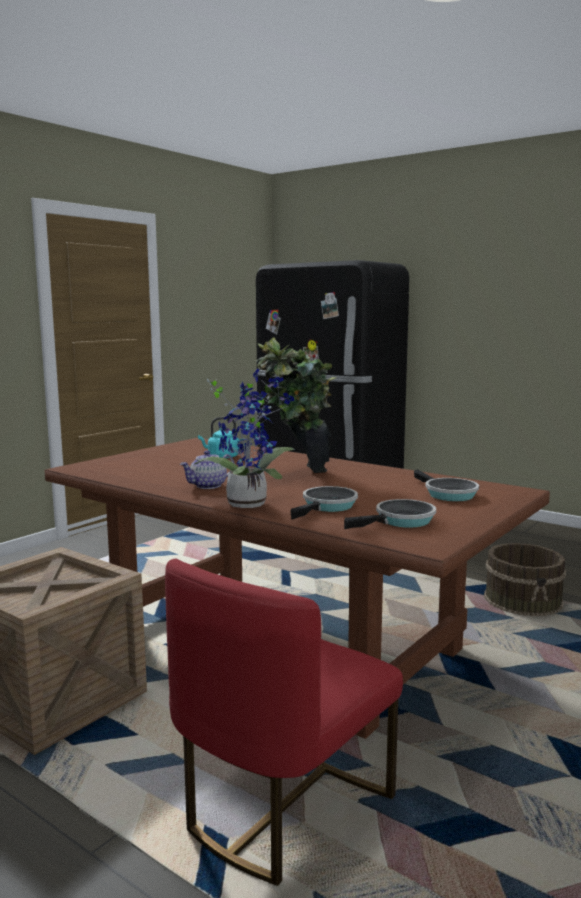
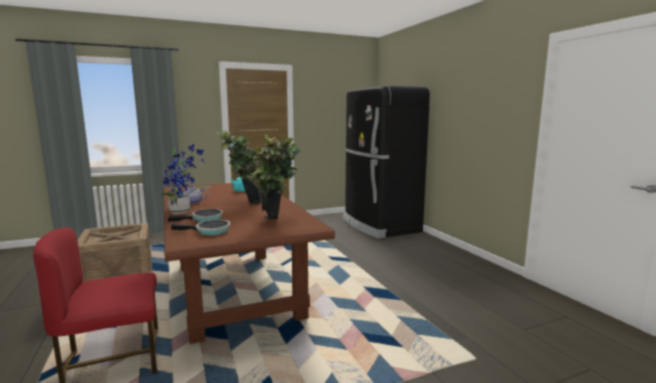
camera: 30 degrees right, 0 degrees up
(447, 494) = (275, 223): frying pan -> potted plant
(523, 601) = (390, 304): brown bucket -> none

